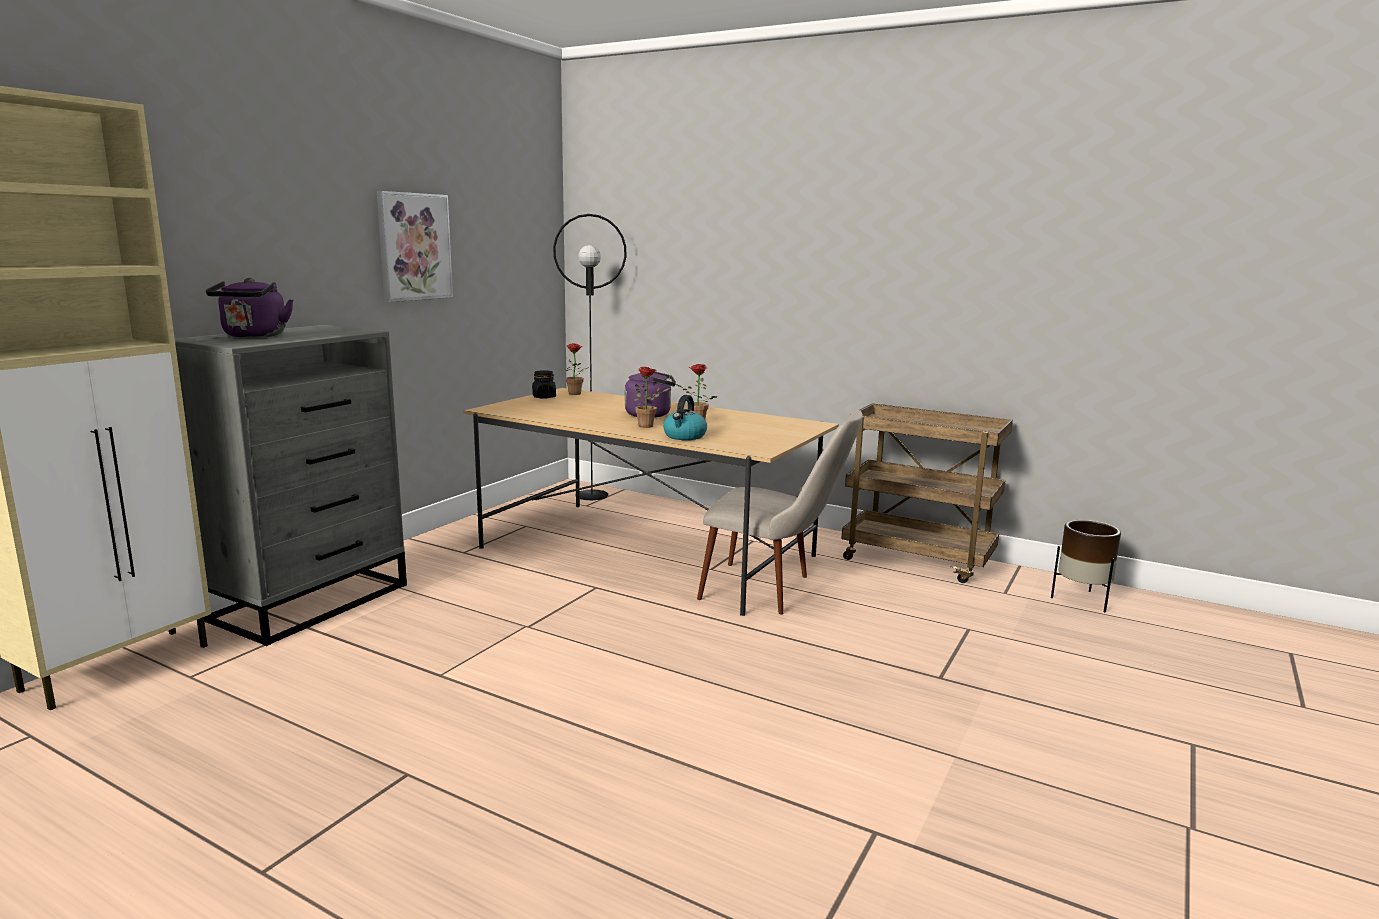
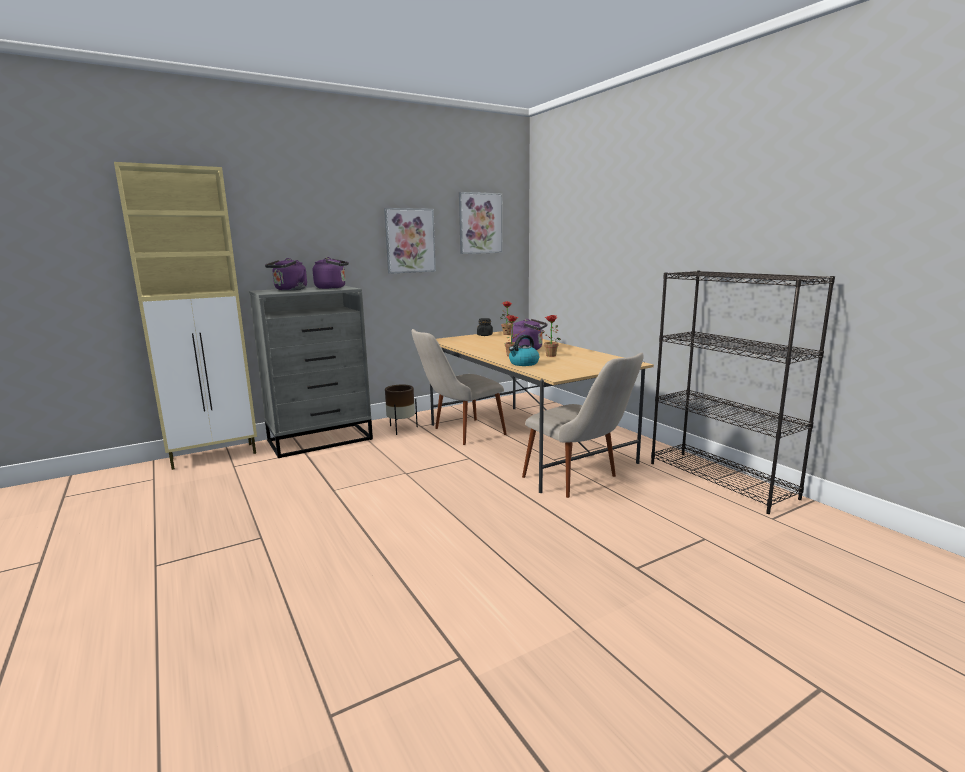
camera: 30 degrees right, 0 degrees up
(326, 330) = (332, 288): none -> purple kettle
(506, 220) = (480, 223): none -> picture
(539, 554) = (459, 434): none -> beige chair
(592, 495) = (530, 403): black floor lamp -> none
(918, 560) = (721, 480): brown cart -> black bookcase
(1082, 600) = (846, 539): brown planter -> brown planter (401, 429)

